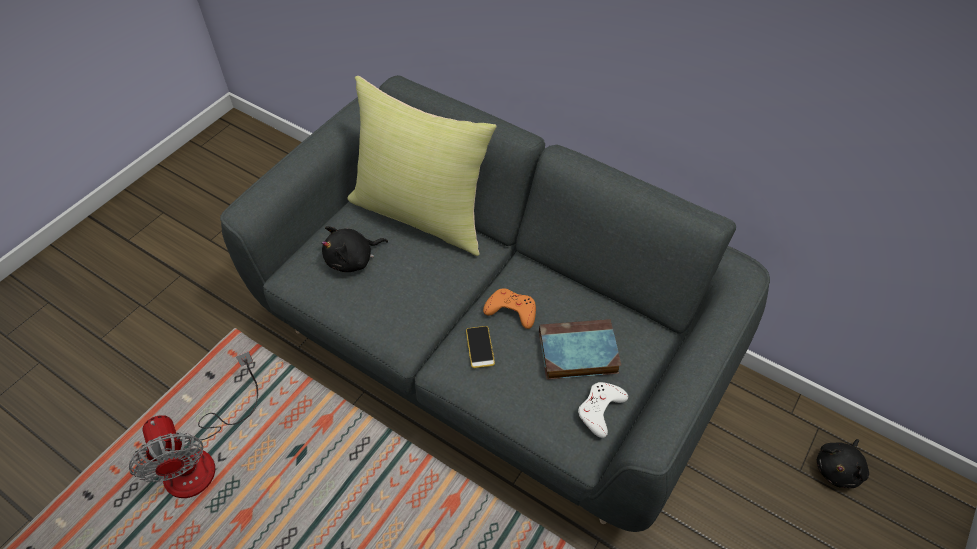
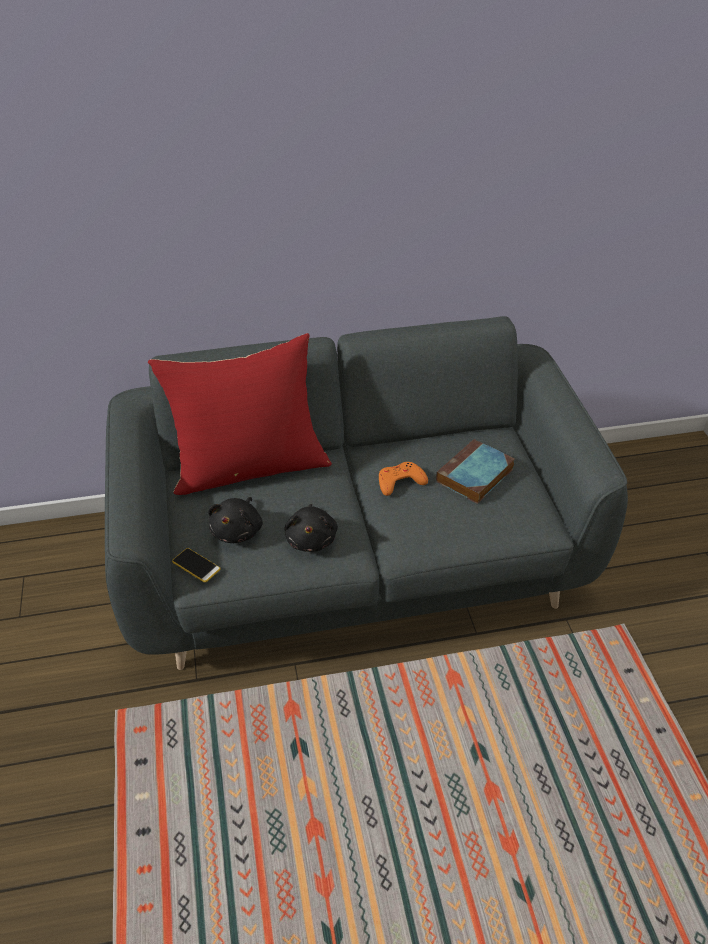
camera: 45 degrees left, 10 degrees down
(202, 457) = (218, 823): fan -> none
(422, 213) = (250, 466): yellow pillow -> red pillow
(480, 347) = (409, 518): phone -> phone (196, 565)
(600, 410) = (529, 497): white game controller -> none
(838, 469) = (635, 474): black plush toy -> black plush toy (311, 539)

